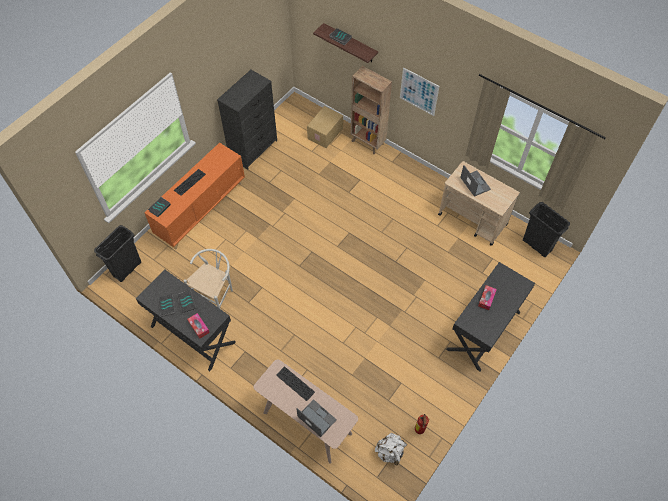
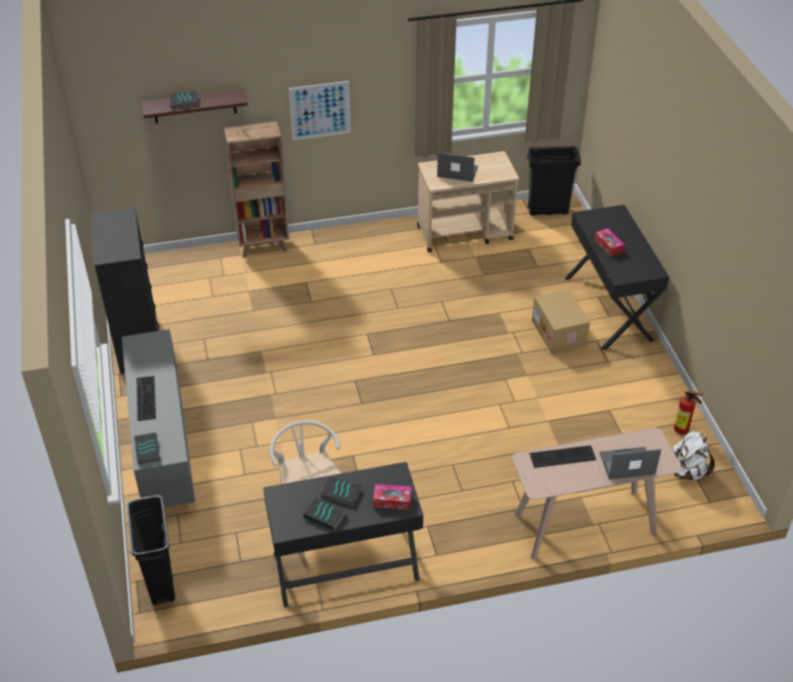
camera: 50 degrees left, 15 degrees down
(201, 209) = (163, 446): orange cabinet -> grey cabinet
(325, 134) = (204, 271): cardboard box -> cardboard box (559, 333)

